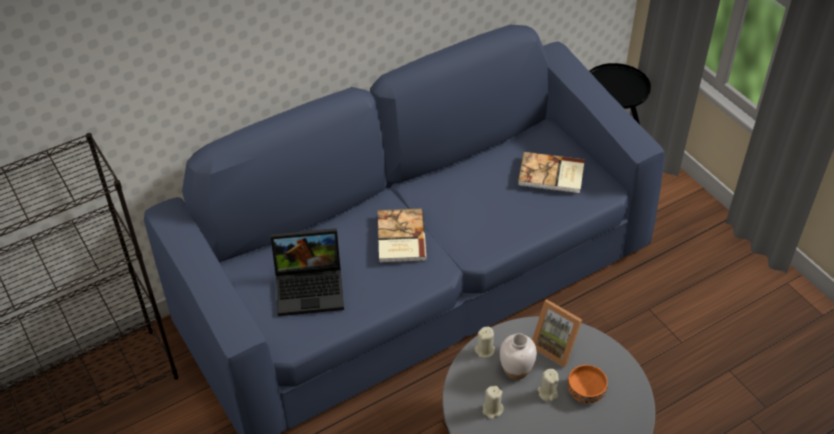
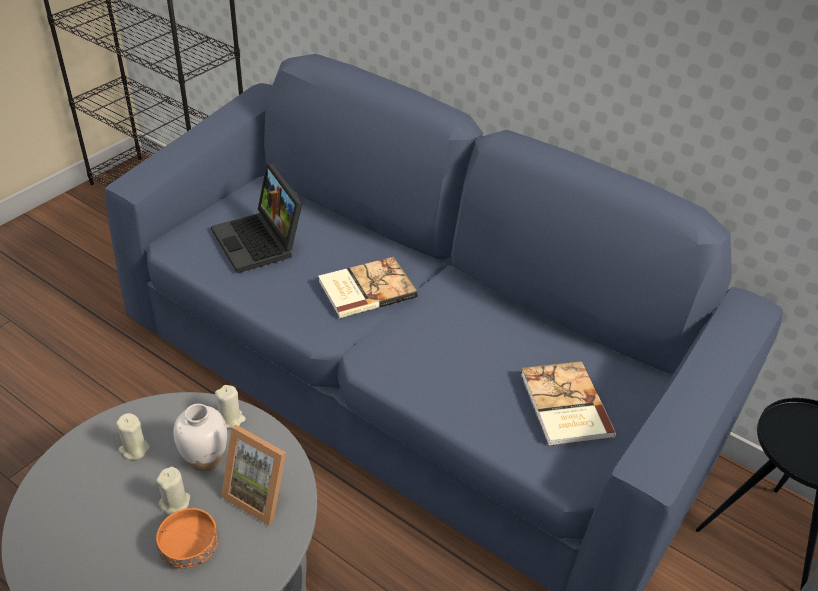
camera: 65 degrees right, 5 degrees down
(556, 346) = (260, 493): picture frame -> picture frame turned 75 degrees counterclockwise

